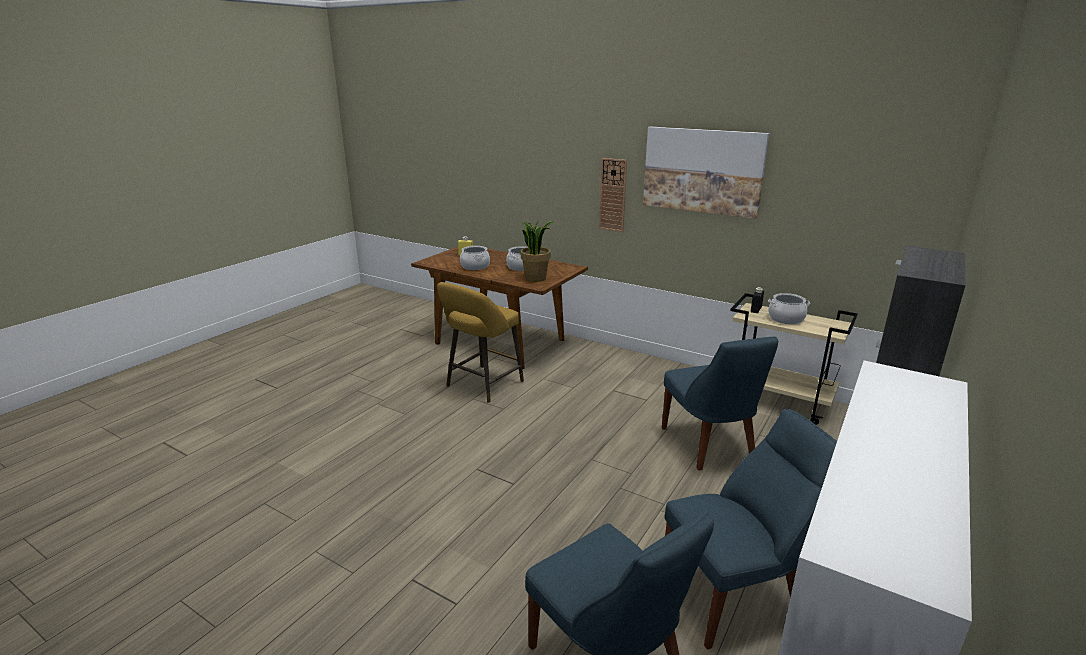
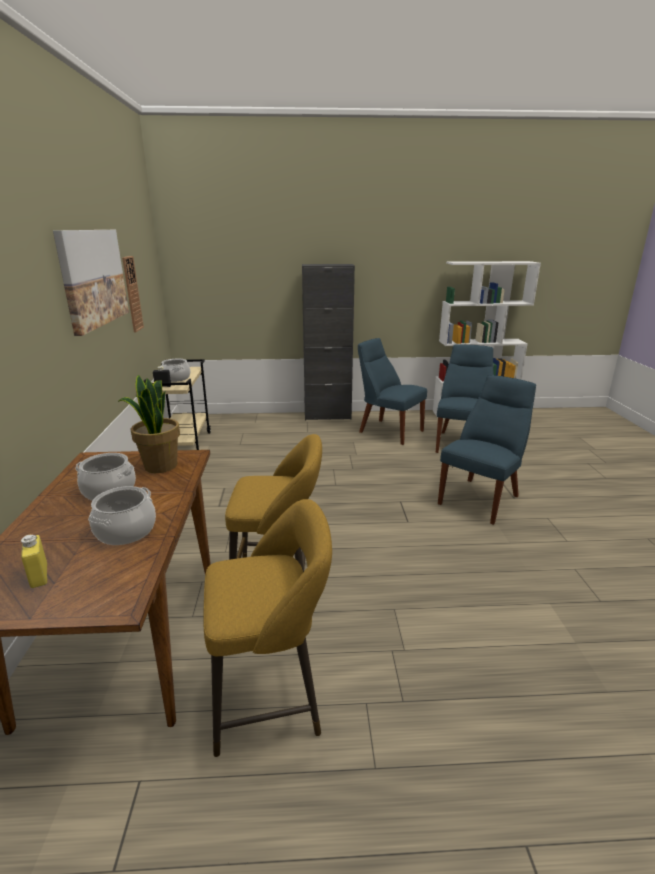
camera: 125 degrees left, 0 degrees up
(413, 363) = (272, 697): none -> yellow stool
(613, 195) = (50, 339): wall clock -> wall clock (132, 294)
(709, 446) = (271, 454): blue chair -> blue chair (481, 498)

